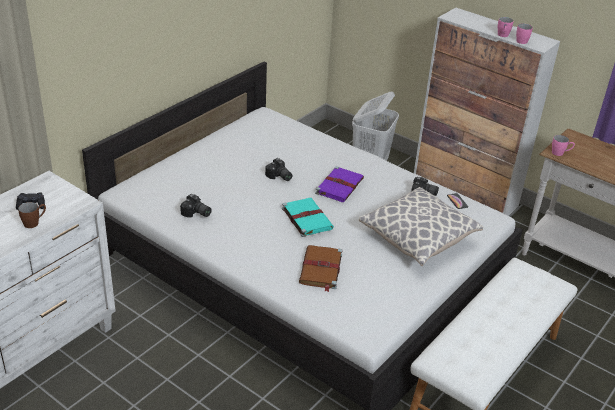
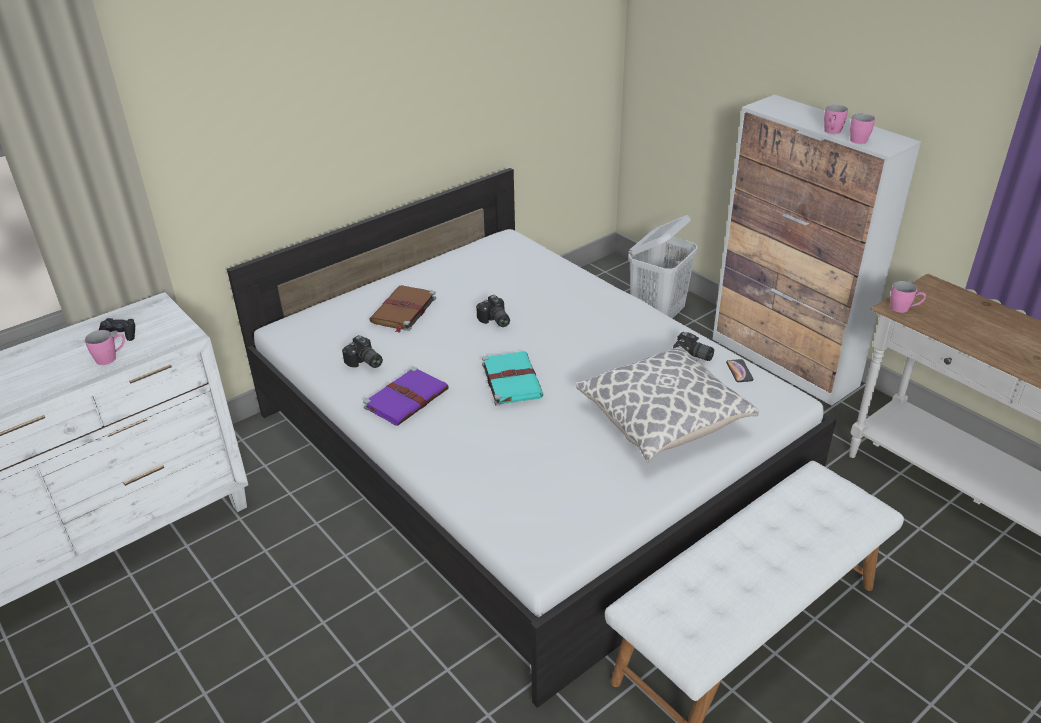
camera: 15 degrees right, 0 degrees up
(34, 222) = (111, 358): brown mug -> pink mug
(321, 269) = (505, 454): brown book -> brown book (403, 311)
(340, 186) = (574, 338): purple book -> purple book (407, 398)

